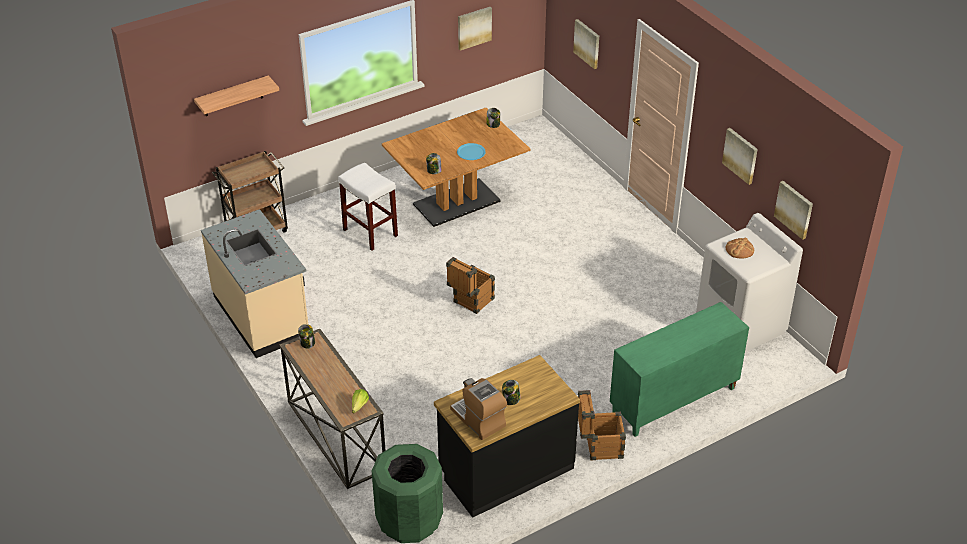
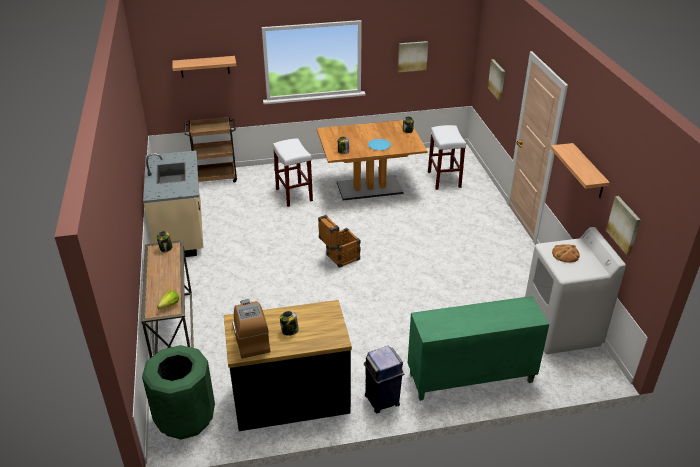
camera: 20 degrees right, 5 degrees down
(539, 171) = (444, 180): none -> white stool
(598, 447) = (382, 400): crate -> blue trash can
(740, 155) = (588, 171): picture -> shelf

